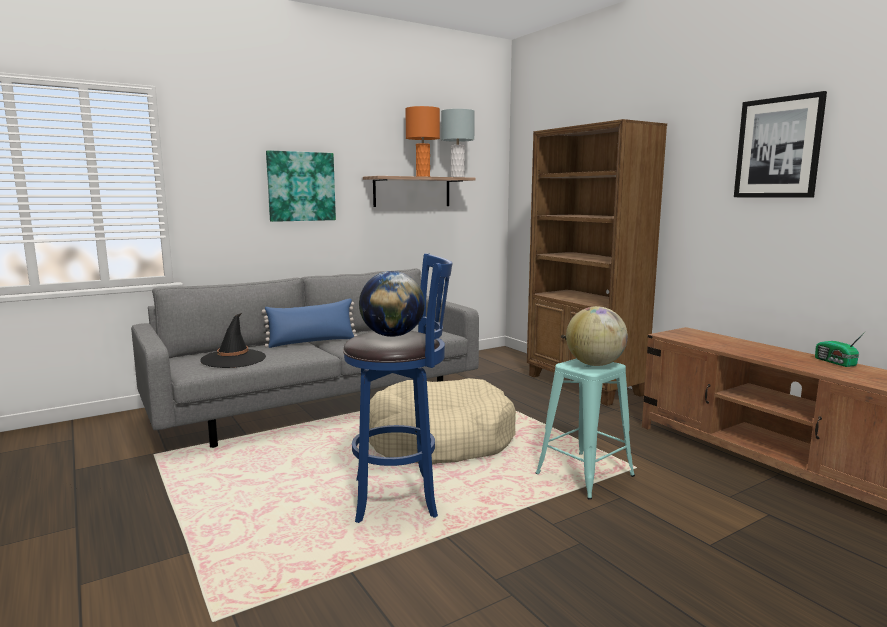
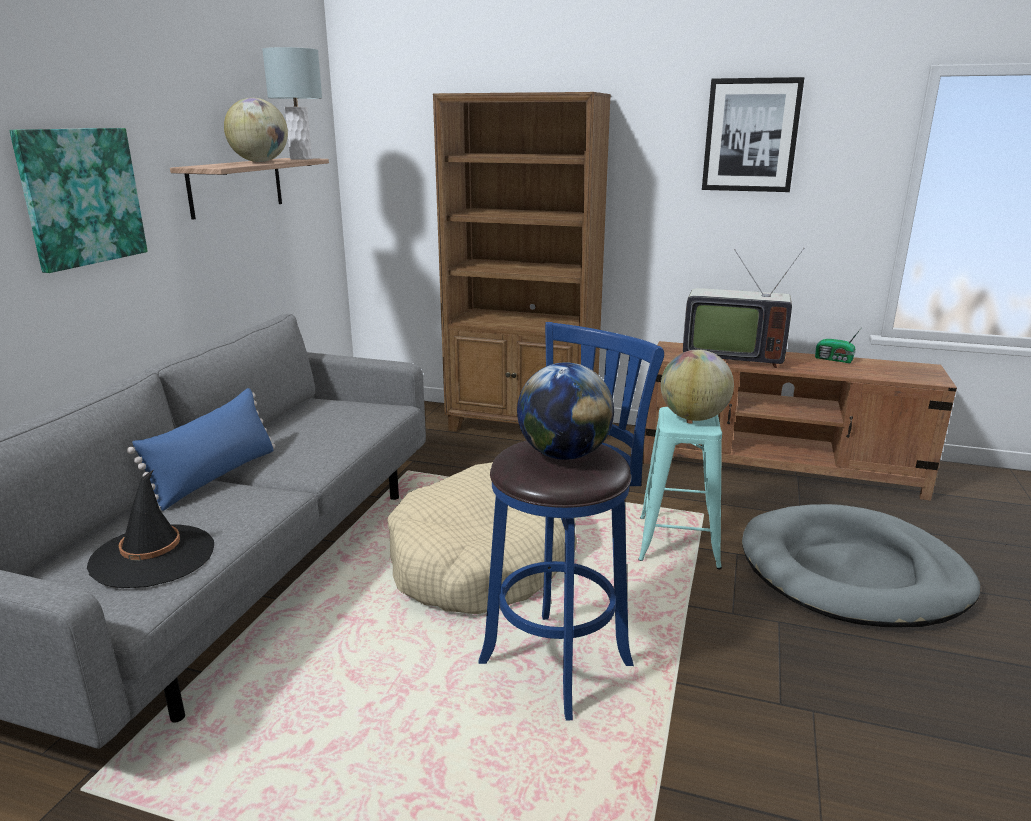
camera: 40 degrees left, 10 degrees up
(423, 176) = (260, 162): orange table lamp -> globe
(709, 545) = (852, 572): none -> grey dog bed
(726, 344) = (731, 357): none -> television

